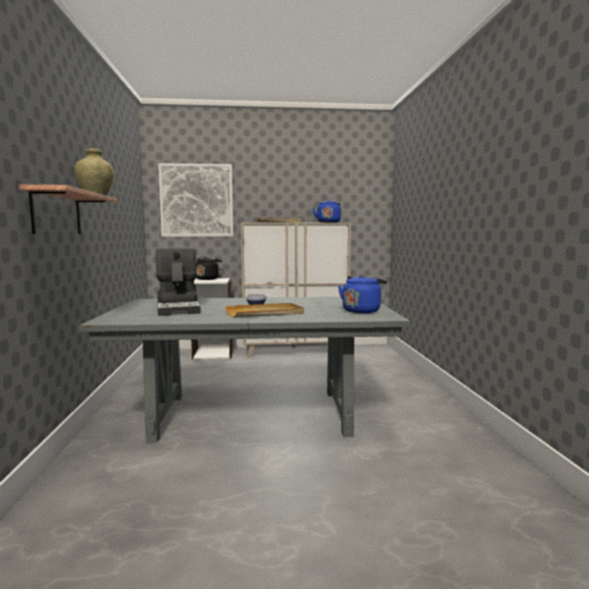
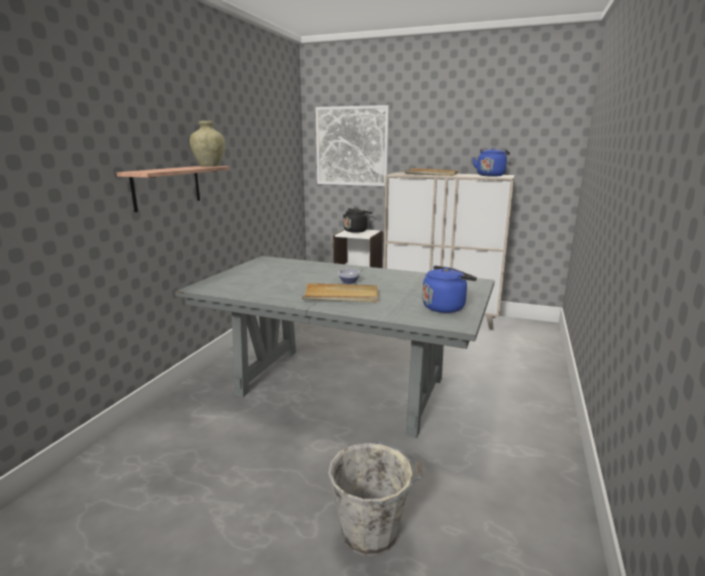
camera: 25 degrees right, 10 degrees up
(179, 308) = (277, 277): coffee machine -> none
(381, 513) = (372, 533): none -> grey bucket

